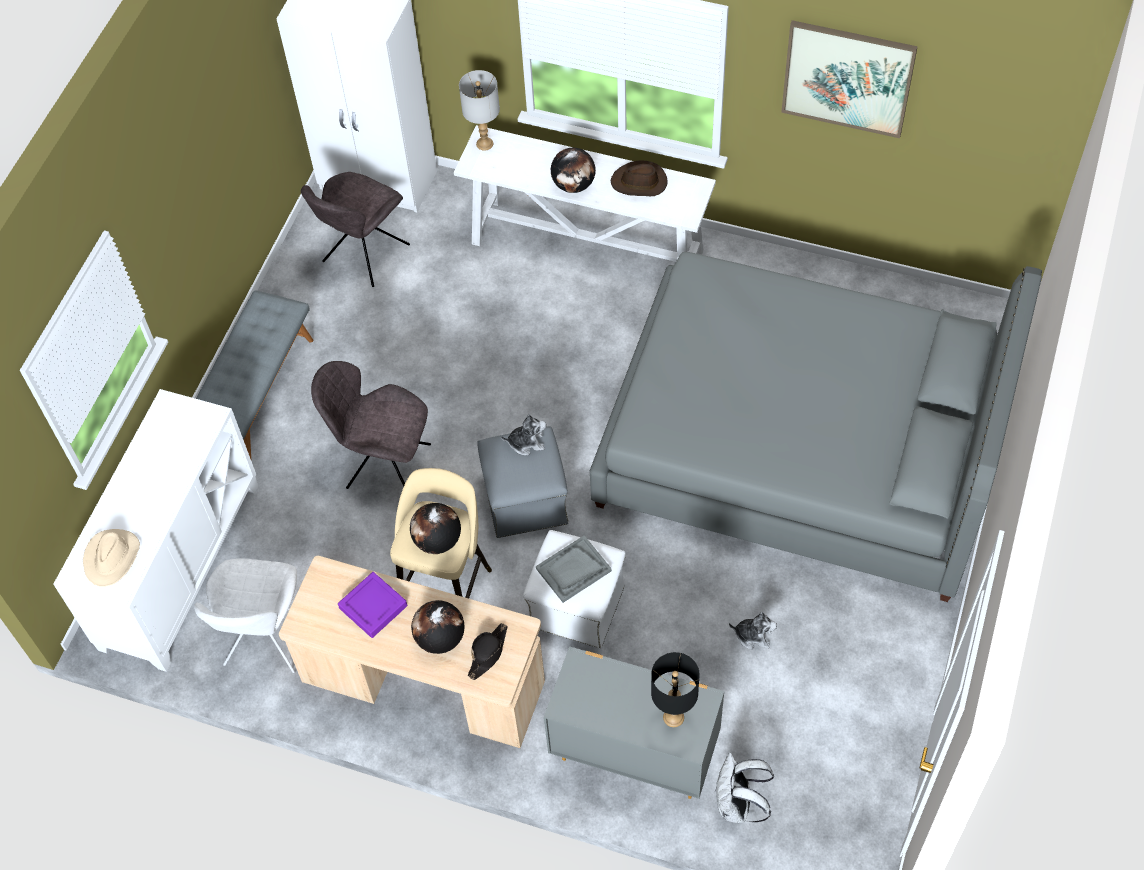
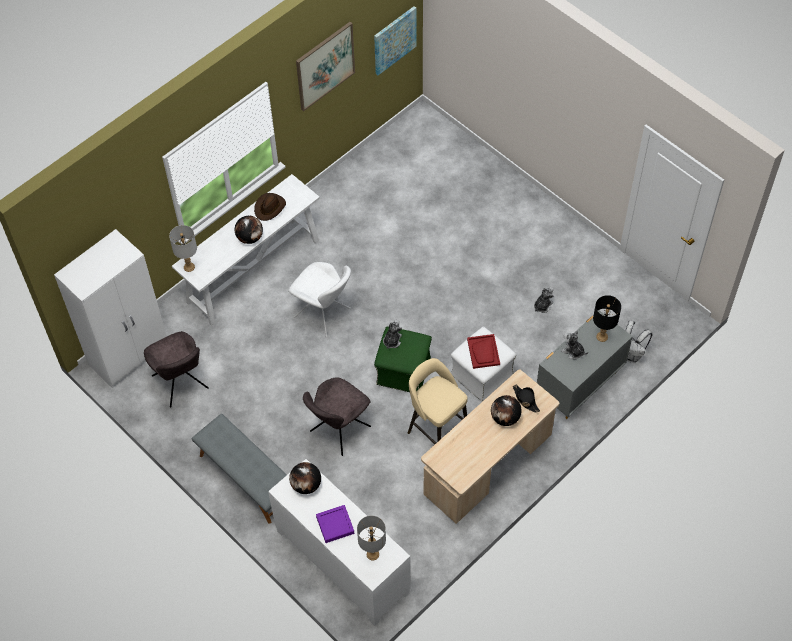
camera: 65 degrees left, 0 degrees up
(112, 558) = (372, 554): beige hat -> grey table lamp
(265, 640) = (417, 534): white chair -> white chair (323, 314)
(373, 607) = (469, 442): purple tray -> purple tray (335, 525)
(437, 541) = (445, 396): globe -> globe (306, 485)
(525, 499) = (402, 371): grey ottoman -> green ottoman
(573, 570) = (483, 352): grey tray -> red tray
(620, 685) = (573, 351): none -> plush toy
(801, 447) = (447, 235): grey bed -> none
(1002, 156) = (394, 40): none -> picture

